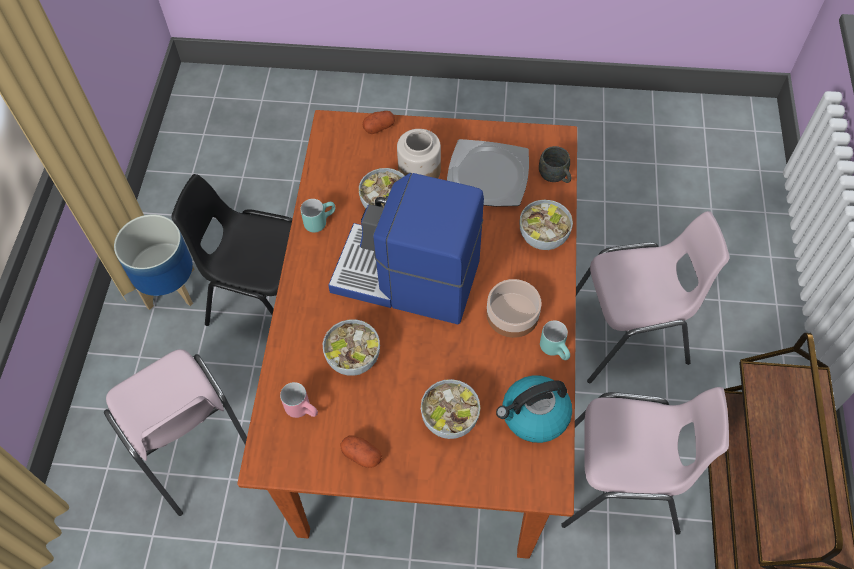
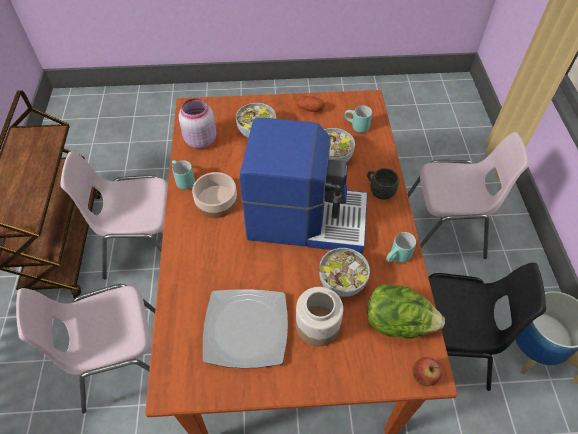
camera: 170 degrees right, 5 degrees down
(193, 448) = (442, 233): pink chair -> pink chair turned 135 degrees clockwise
(303, 408) = (356, 127): pink mug -> turquoise mug
(338, 123) = (423, 376): none -> apple
(343, 164) = (398, 322): none -> lettuce
(379, 127) = (375, 377): potato -> none
(534, 416) = (199, 140): kettle -> pink jar
(543, 237) = (190, 269): bowl -> none
(555, 177) = (174, 337): grey mug -> grey mug (379, 190)

